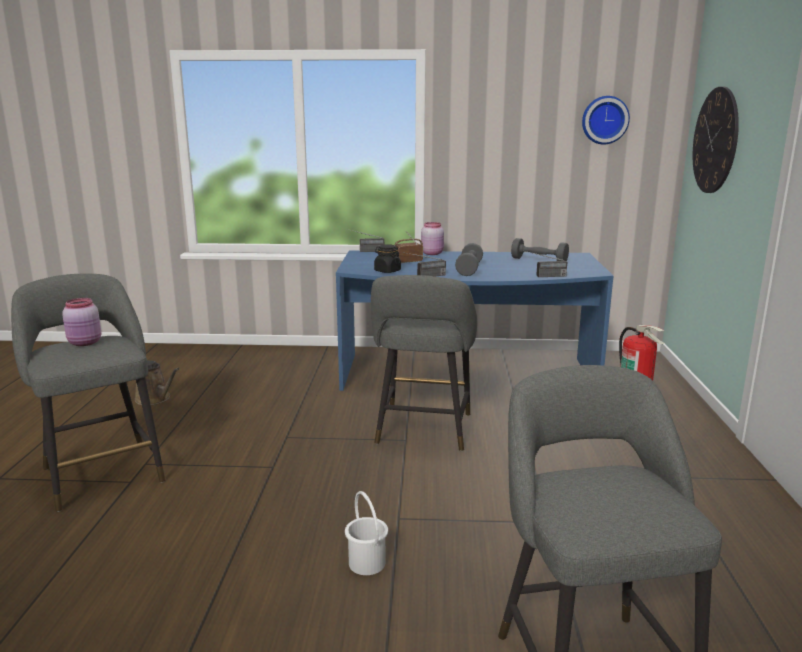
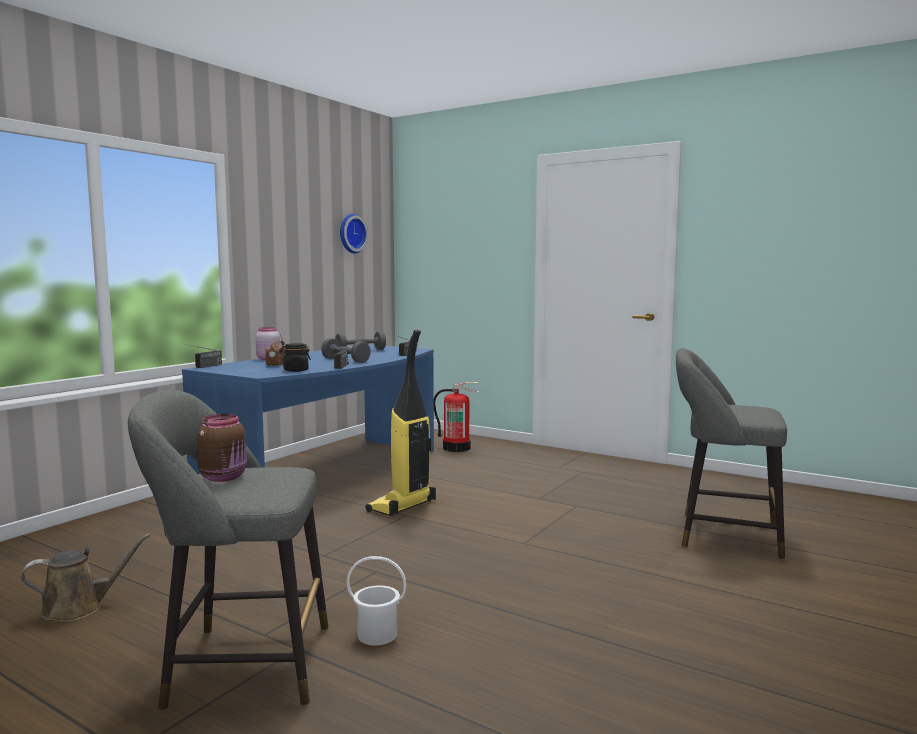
camera: 60 degrees left, 10 degrees down
(85, 343) = (225, 477): pink jar -> brown jar
(366, 563) = (574, 565): white bucket -> white bucket (377, 635)
(423, 431) = (402, 506): grey stool -> vacuum cleaner
(715, 140) = (442, 248): wall clock -> none

